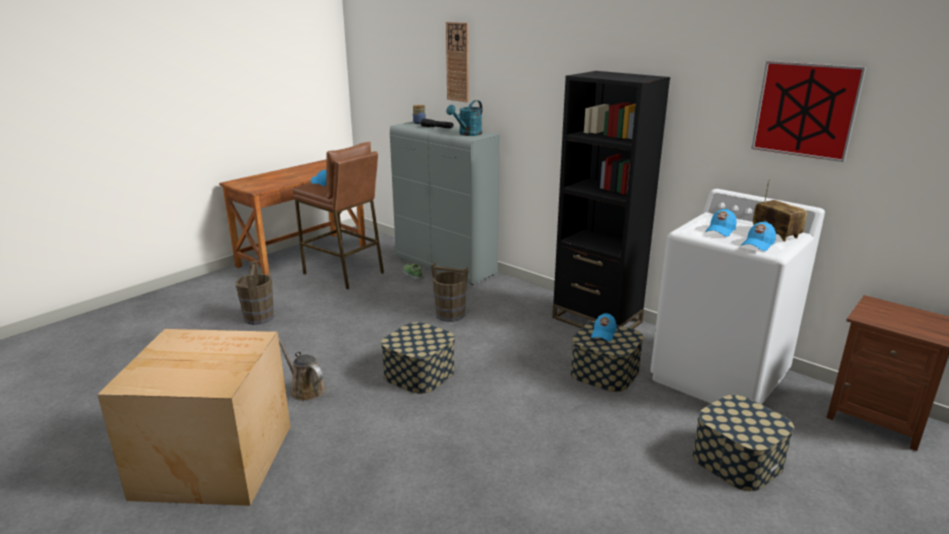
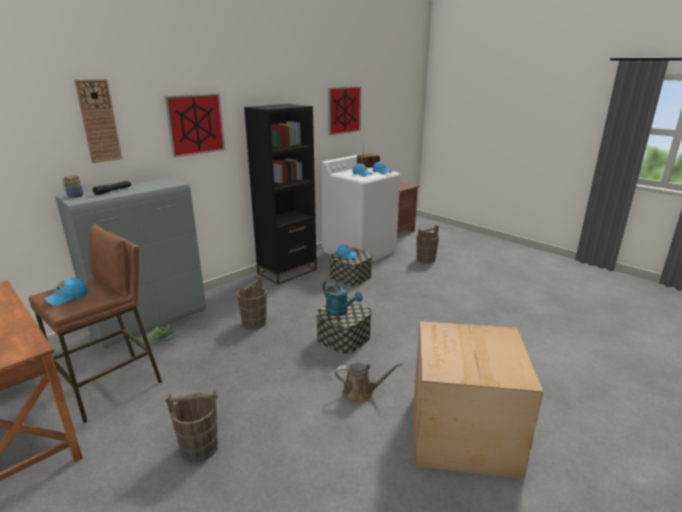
camera: 85 degrees left, 0 degrees up
(305, 389) = (361, 393): brown watering can -> brown watering can turned 135 degrees counterclockwise
(467, 134) = (161, 184): turquoise watering can -> turquoise watering can (340, 312)
(538, 82) = (195, 124): none -> picture
(737, 460) = (426, 260): storage box -> brown bucket

